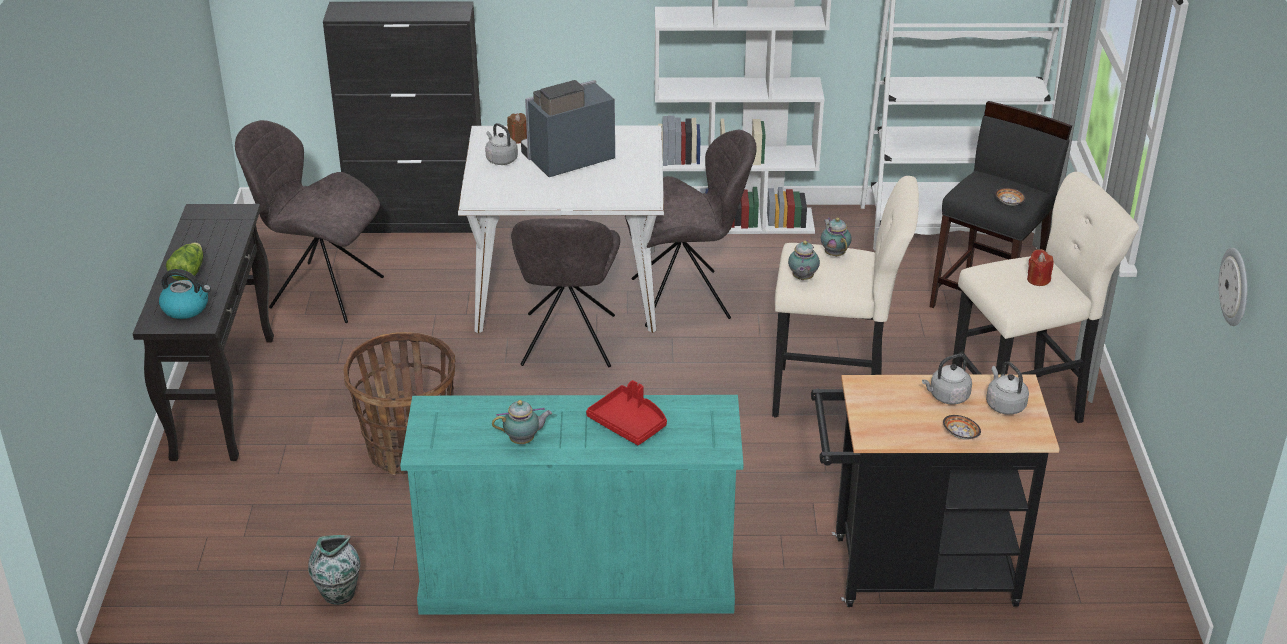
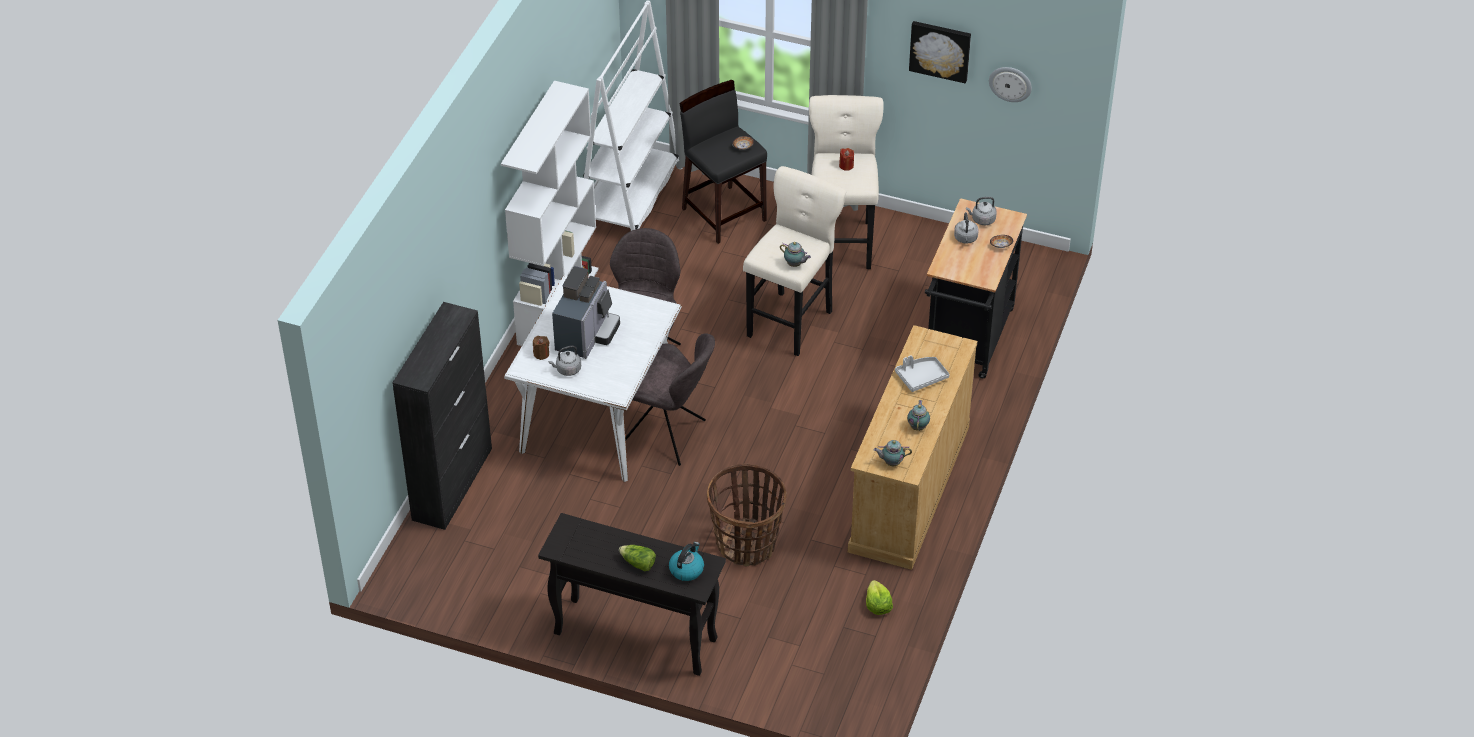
camera: 70 degrees left, 10 degrees up
(323, 291) = (524, 559): grey chair -> none
(338, 594) = (877, 605): vase -> lettuce
(566, 159) = (586, 335): coffee machine -> coffee machine turned 150 degrees counterclockwise
(575, 577) = (909, 489): turquoise dresser -> beige dresser
(629, 423) = (921, 377): red tray -> grey tray
(834, 253) = (773, 241): teapot -> teapot (891, 462)
(1206, 184) = (940, 50): none -> picture

